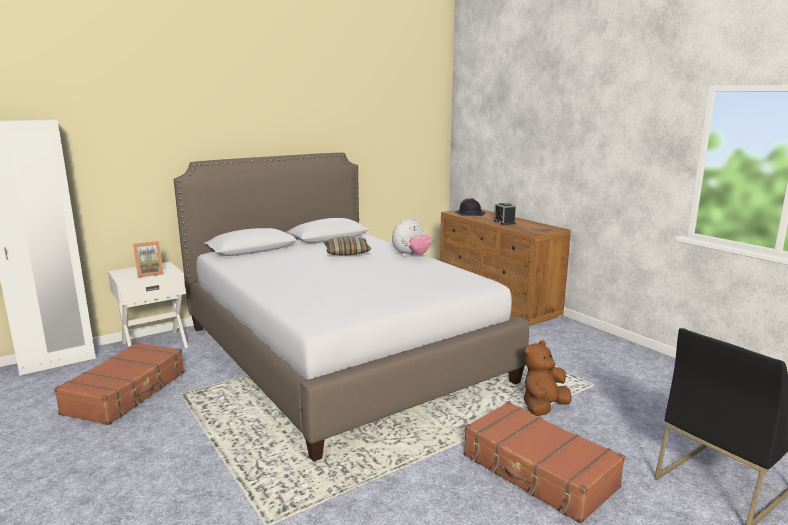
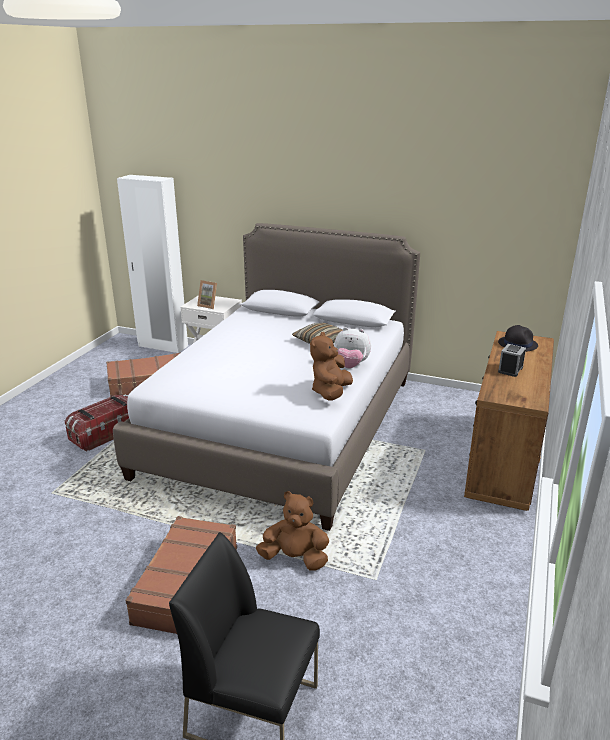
camera: 55 degrees right, 10 degrees up
(190, 451) = (105, 434): none -> storage box
(447, 270) = (330, 392): none -> brown plush toy

